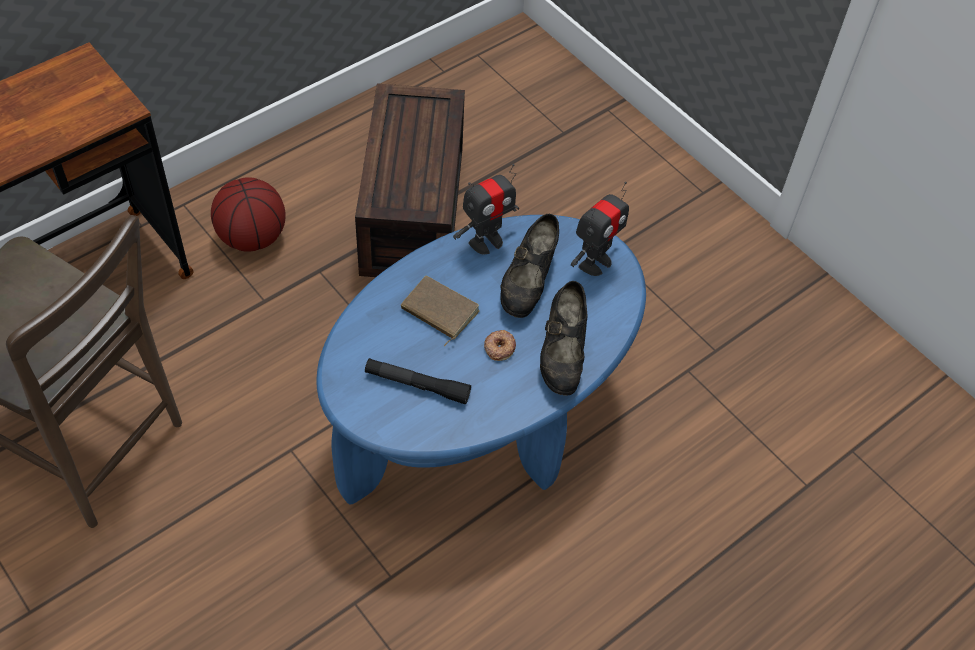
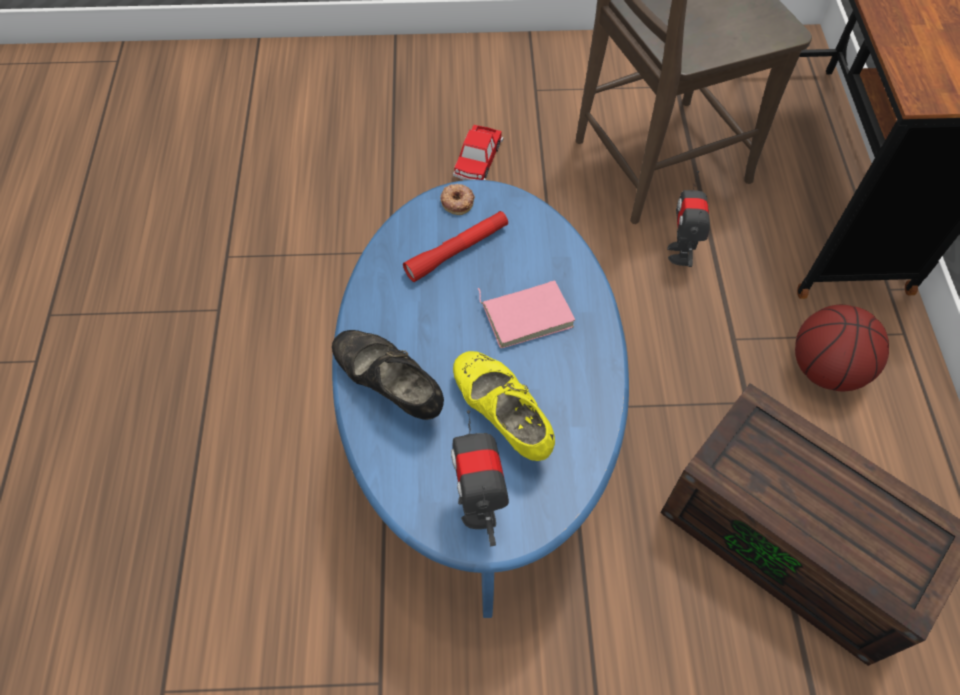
camera: 130 degrees right, 5 degrees up
(179, 602) = (478, 160): none -> toy car
(417, 385) = (457, 251): black flashlight -> red flashlight
(438, 311) = (527, 314): brown book -> pink book
(486, 241) = (588, 413): toy robot -> toy robot (680, 253)
(499, 347) = (444, 339): donut -> donut (457, 201)
(528, 283) = (502, 417): black shoe -> yellow shoe

